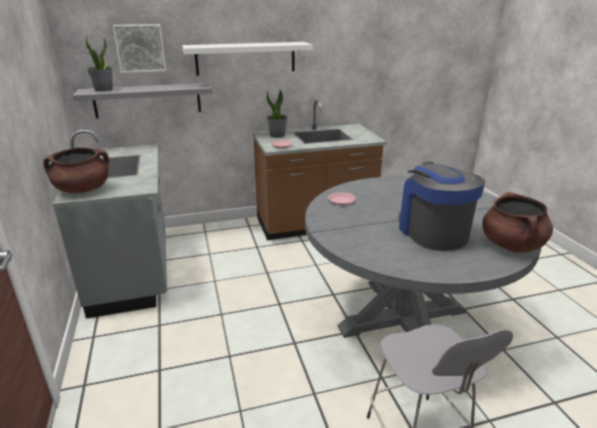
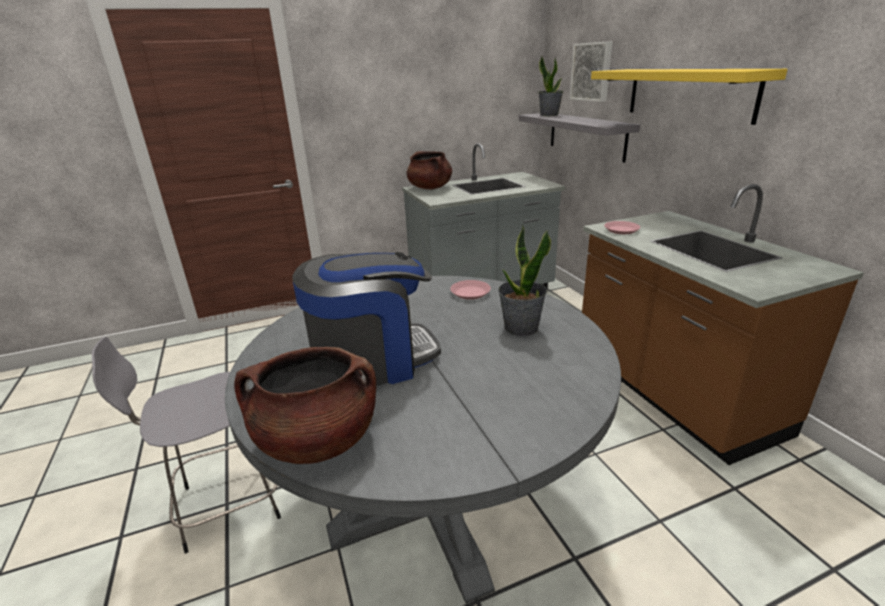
camera: 85 degrees right, 0 degrees up
(246, 58) = (689, 93): white shelf -> yellow shelf
(277, 135) = (669, 223): potted plant -> potted plant (521, 328)

